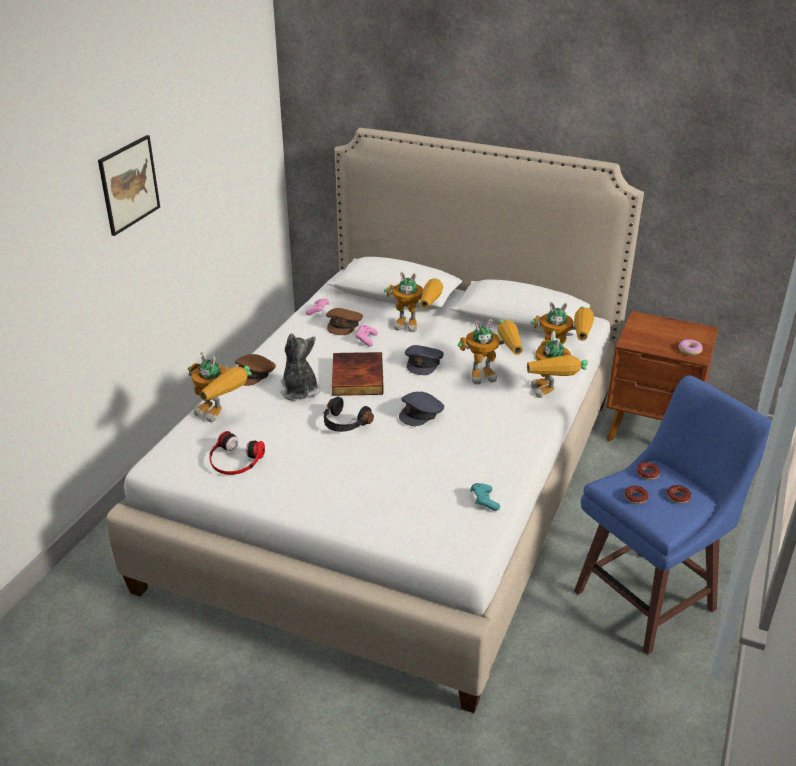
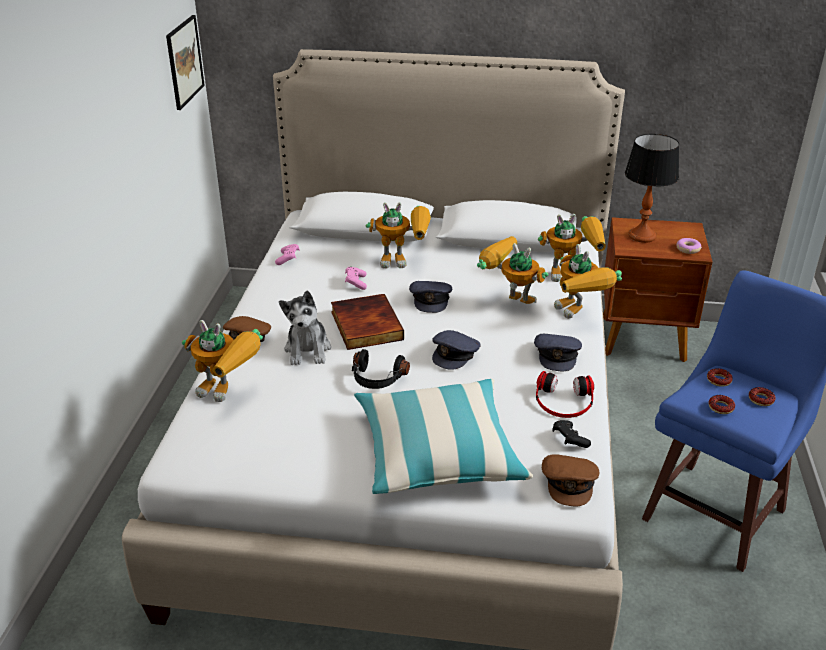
camera: 15 degrees left, 0 degrees up
(129, 184) = (73, 130): picture -> picture (184, 62)
(235, 460) = (270, 441): headphones -> headphones (563, 401)
(299, 390) = (308, 350): plush toy -> plush toy turned 150 degrees counterclockwise
(344, 325) = (324, 270): brown cap -> brown cap (569, 483)
(366, 492) = (438, 452): none -> pillow
(484, 501) = (569, 440): turquoise game controller -> black game controller
(491, 374) = (508, 301): toy robot -> toy robot turned 120 degrees counterclockwise
(511, 428) = (557, 355): none -> grey cap
(651, 332) = (642, 236): none -> table lamp

